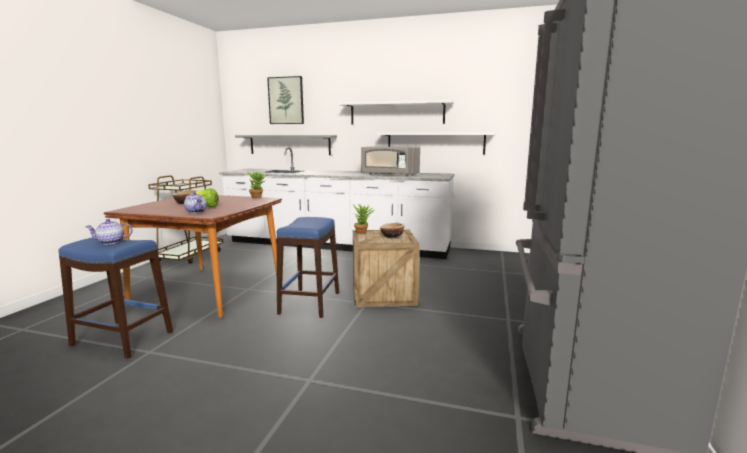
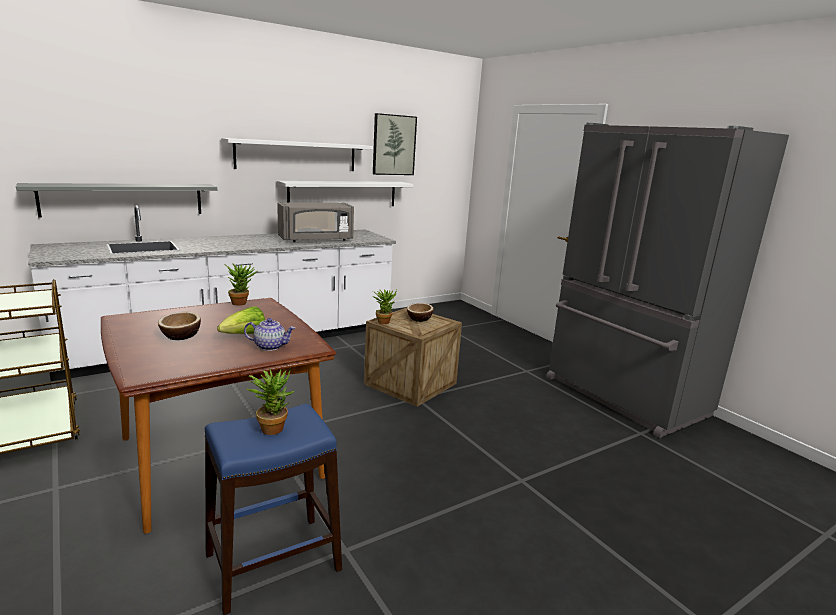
camera: 50 degrees left, 5 degrees up
(110, 242) = (272, 427): teapot -> potted plant
(286, 100) = (113, 125): picture -> picture (393, 145)
(310, 303) = (371, 420): blue stool -> none

